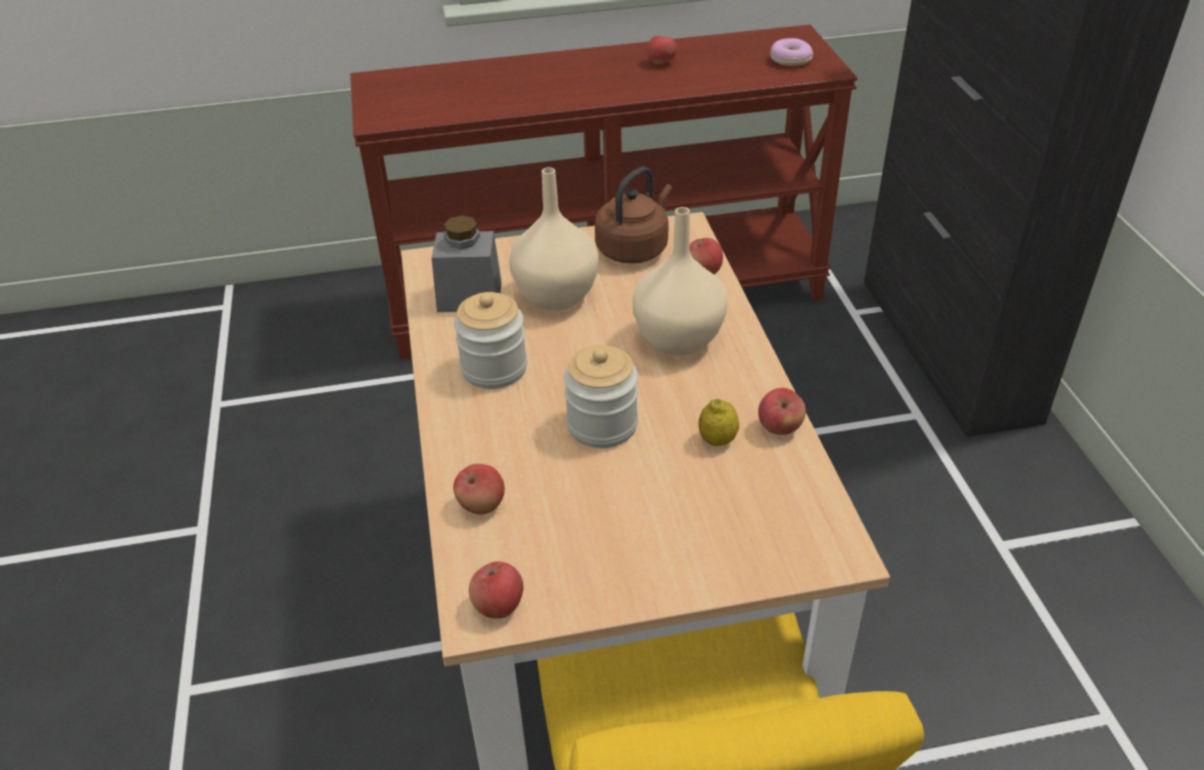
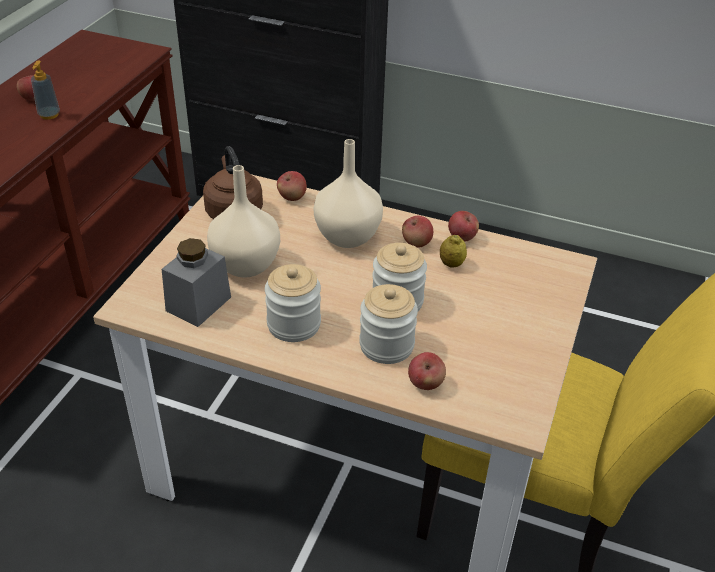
camera: 60 degrees left, 0 degrees up
(498, 606) = (519, 410): apple -> apple (416, 243)
(519, 448) = (386, 345): none -> jar
(646, 82) = (49, 115): none -> soap dispenser
(790, 60) = (113, 56): donut -> none

